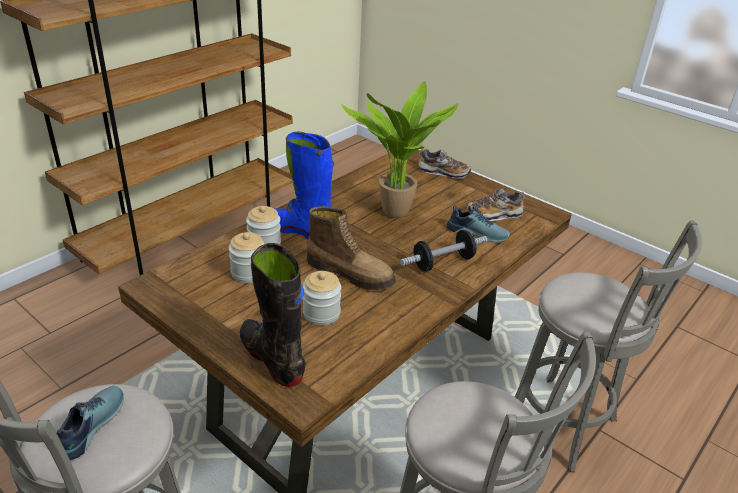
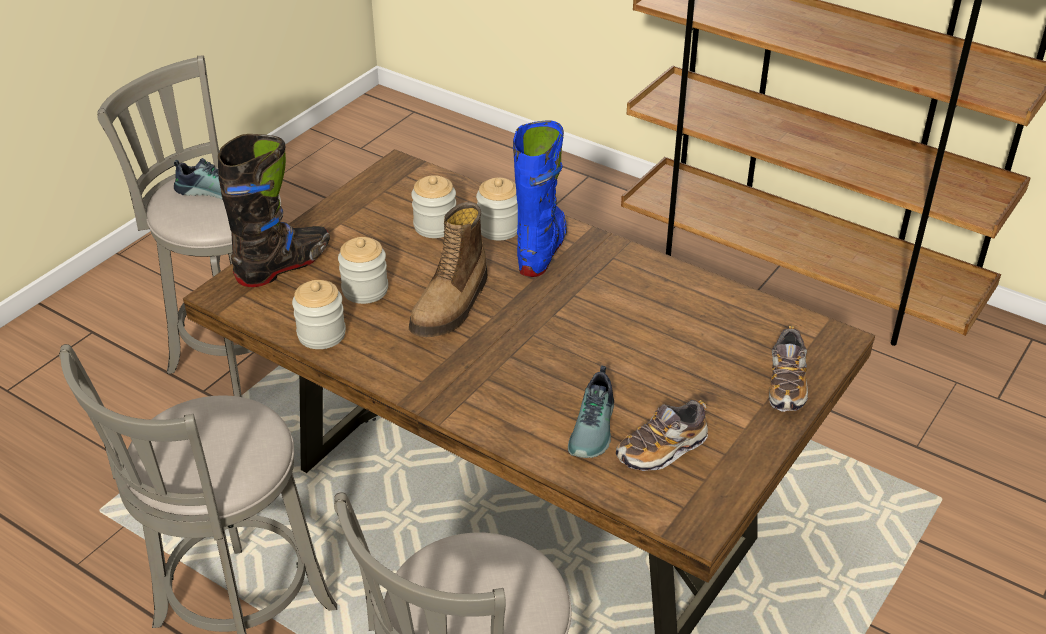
camera: 85 degrees right, 5 degrees up
(373, 339) = (321, 334): none -> jar
(398, 215) = (617, 338): potted plant -> none
(443, 262) = (498, 390): dumbbell -> none
(494, 214) = (662, 450): shoe -> shoe turned 105 degrees counterclockwise

